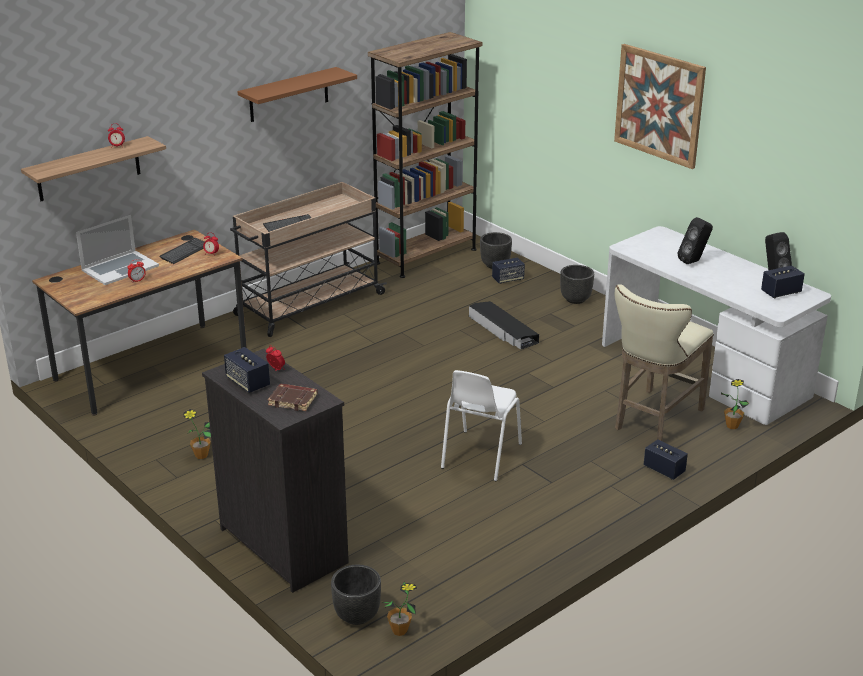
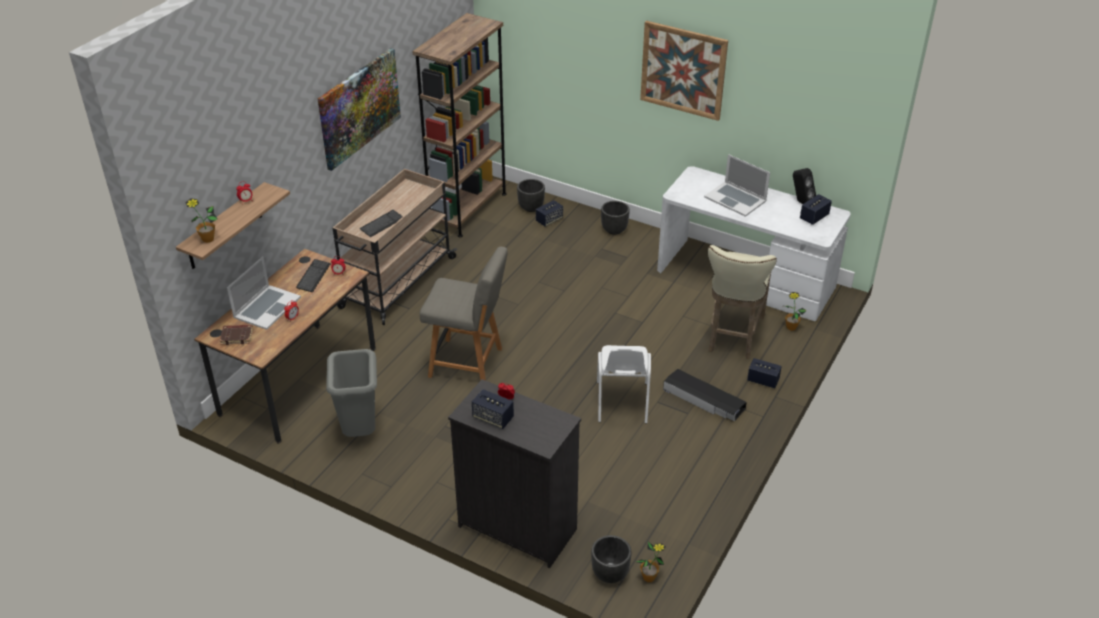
camera: 20 degrees left, 10 degrees up
(180, 423) = (360, 432): none -> grey trash can
(201, 455) = (398, 459): potted plant -> potted plant (208, 239)
(289, 95) = (359, 108): brown shelf -> picture
(293, 400) = (541, 426): brown book -> brown book (237, 336)
(334, 386) = (468, 363): none -> grey chair
(503, 330) = (573, 274): black storage box -> black storage box (704, 399)
(694, 261) = (735, 199): black speaker -> laptop

